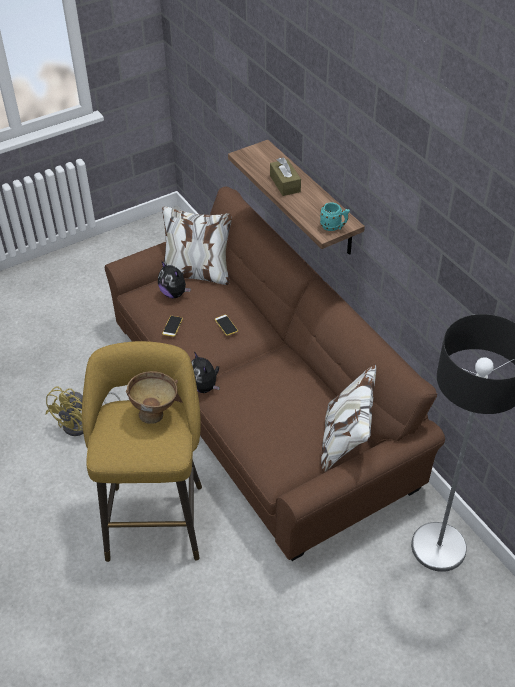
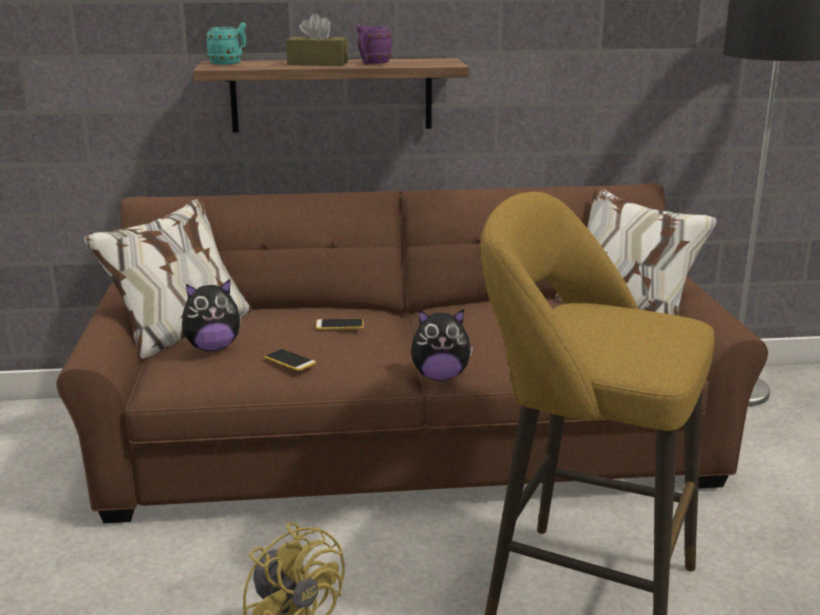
camera: 65 degrees left, 25 degrees down
(156, 413) = (584, 312): brown bowl -> none
(302, 203) = (372, 63): none -> purple mug
(334, 227) = (443, 62): turquoise mug -> turquoise mug (229, 64)

